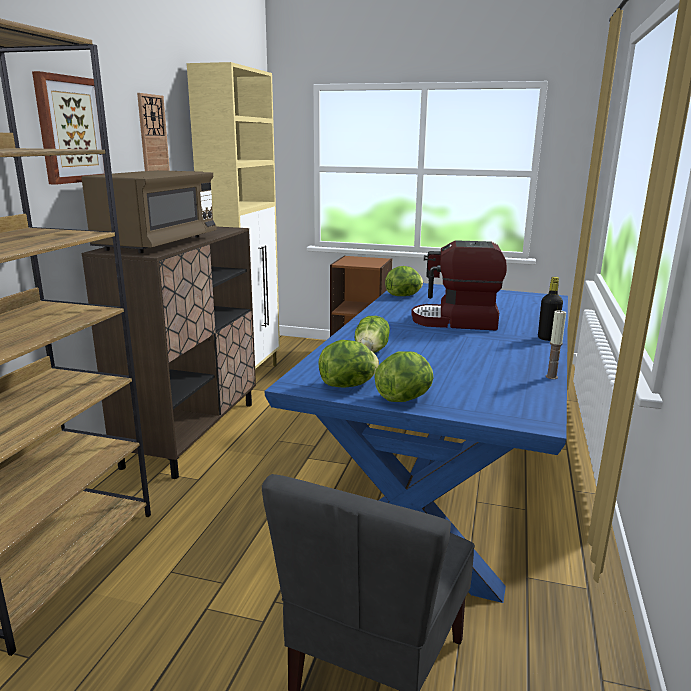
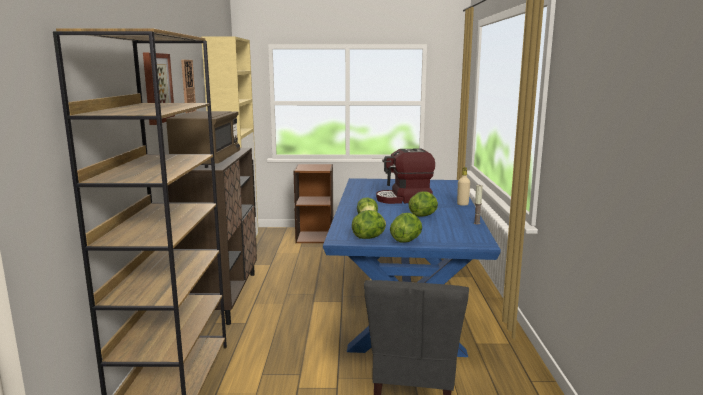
camera: 15 degrees left, 5 degrees down
(404, 296) = (360, 187): lettuce -> lettuce (423, 215)
(547, 338) = (462, 204): black bottle -> beige bottle

